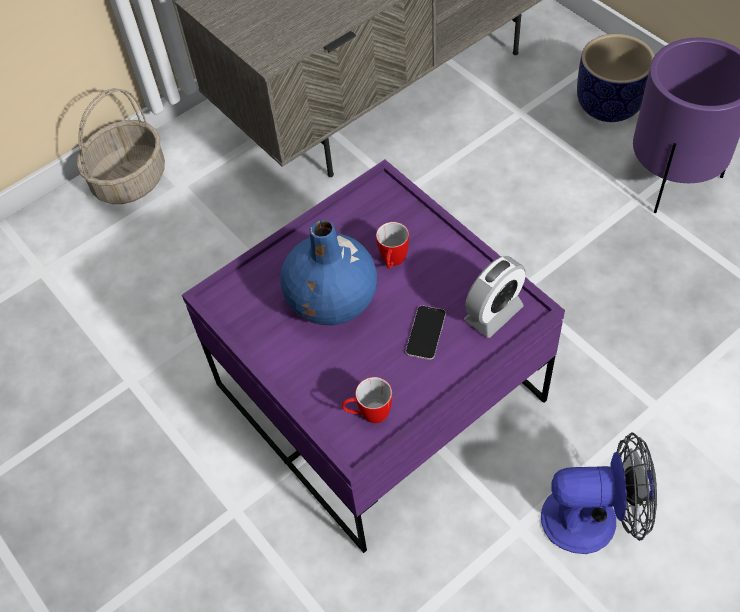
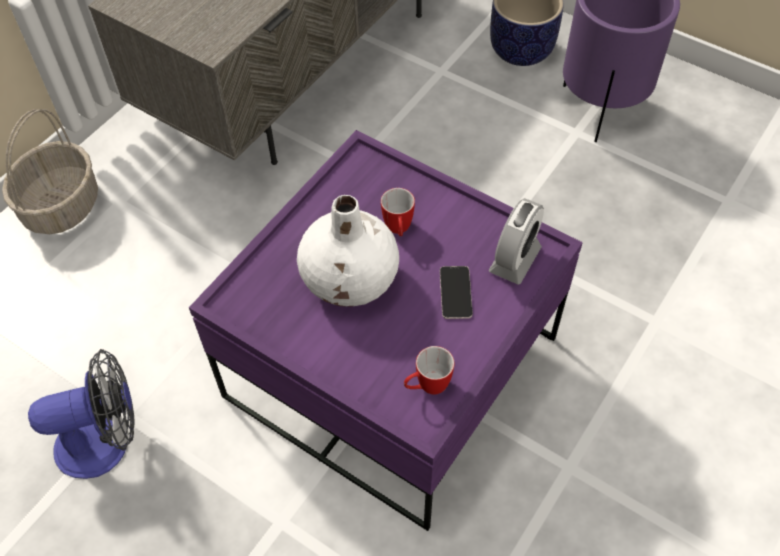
camera: 20 degrees left, 0 degrees up
(333, 300) = (351, 280): blue vase -> white vase
(593, 518) = (634, 440): fan -> fan (105, 441)

